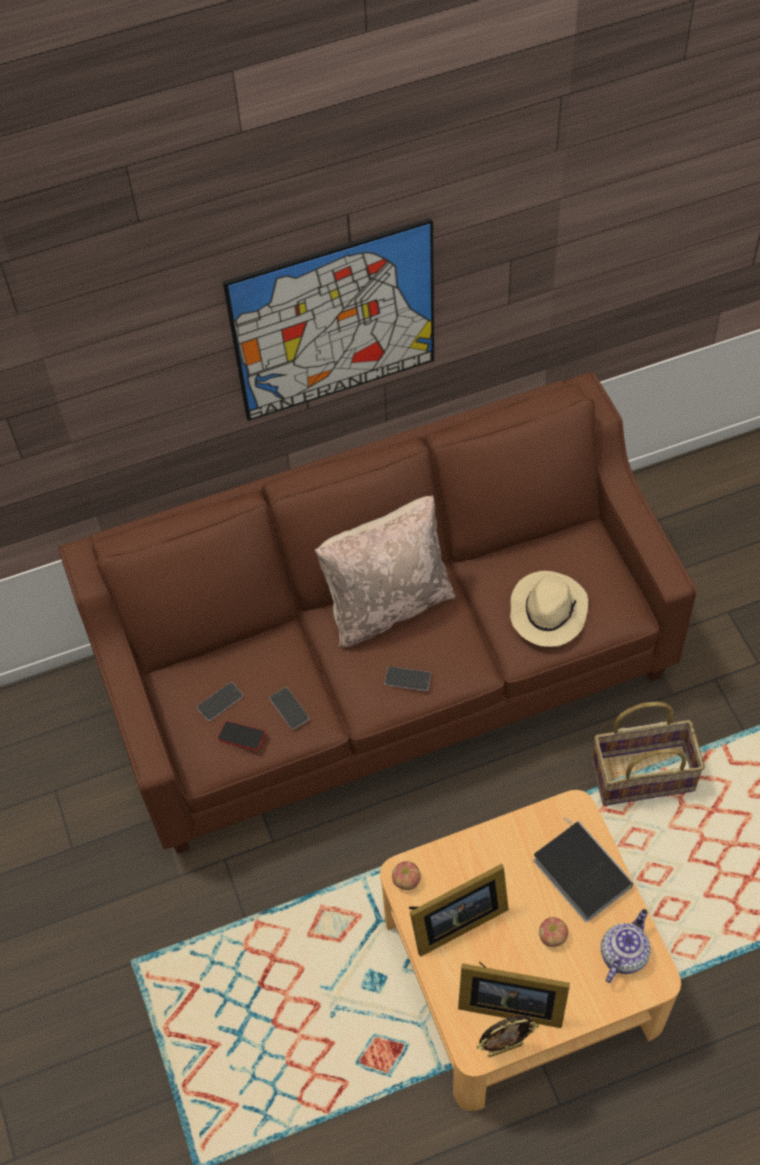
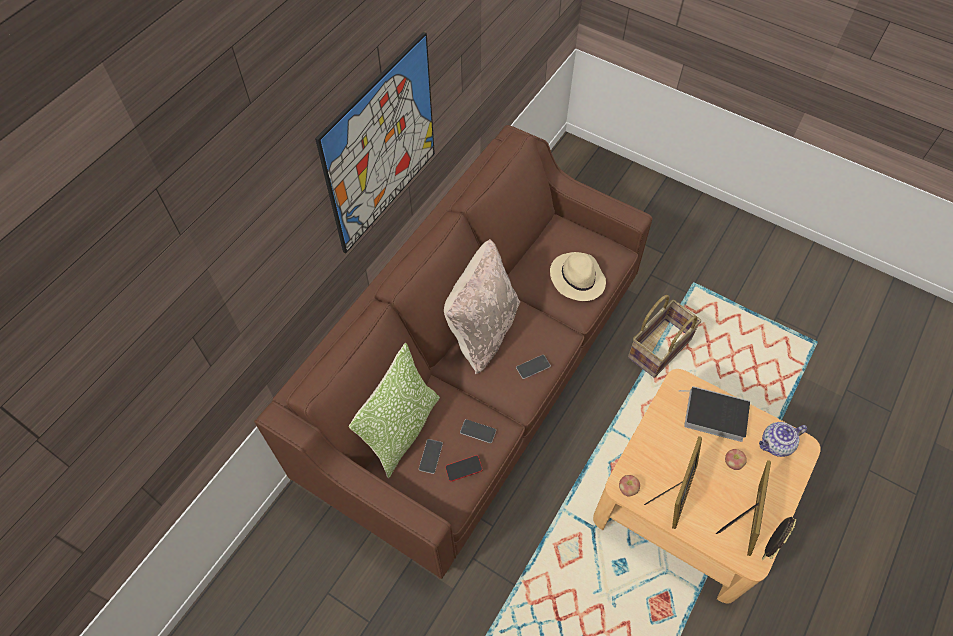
camera: 40 degrees left, 0 degrees up
(215, 656) = (402, 430): none -> pillow
(508, 1002) = (744, 519): picture frame -> picture frame turned 45 degrees counterclockwise
(623, 953) = (775, 445): teapot -> teapot turned 105 degrees counterclockwise

